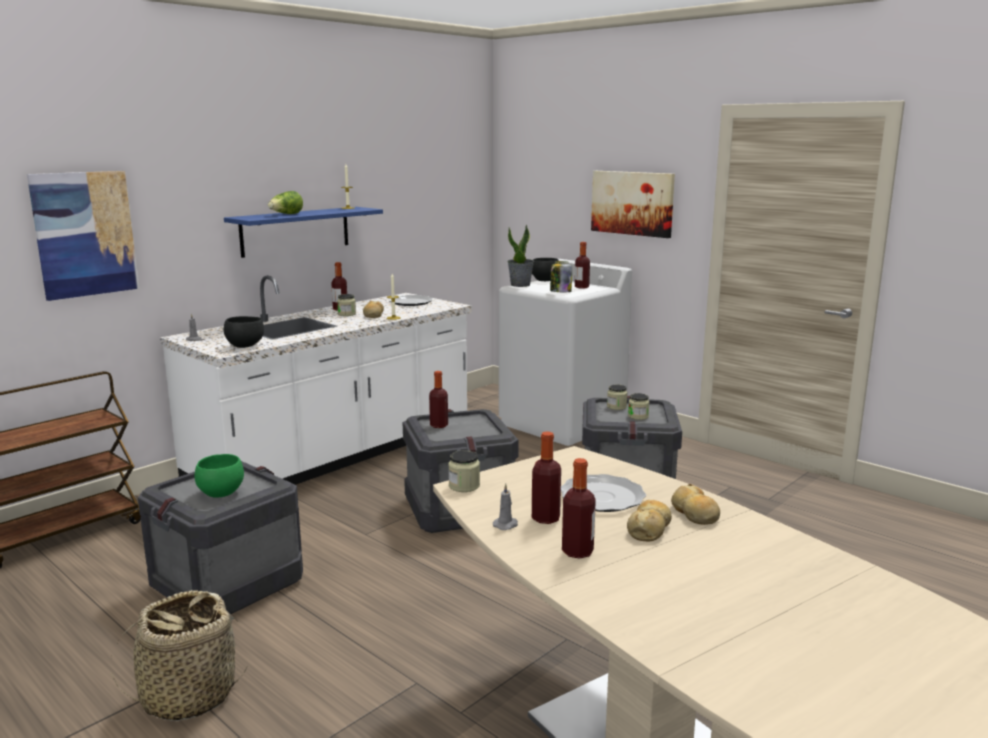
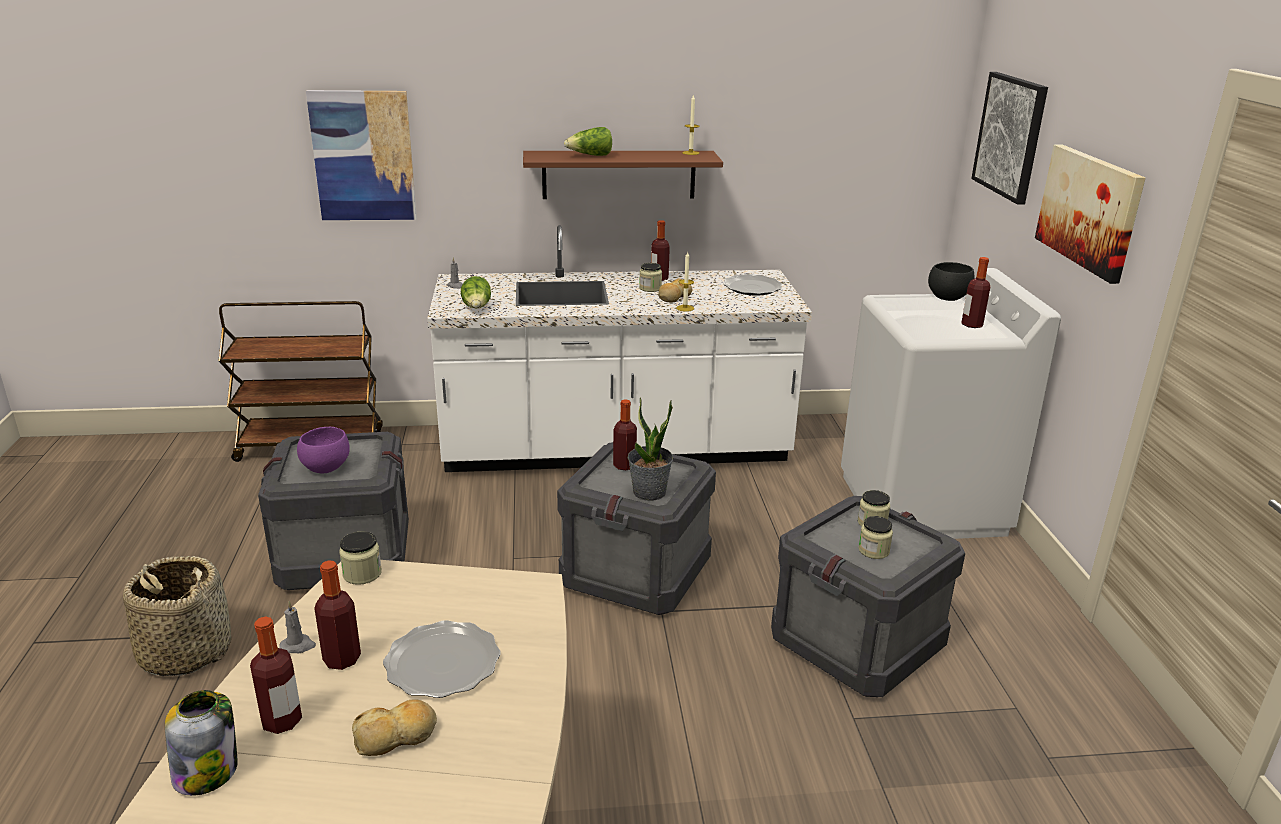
camera: 40 degrees right, 10 degrees up
(220, 493) = (324, 468): green bowl -> purple bowl
(245, 346) = (477, 308): black bowl -> lettuce
(295, 231) = (619, 174): blue shelf -> brown shelf
(520, 285) = (896, 298): potted plant -> potted plant (649, 492)
(543, 176) = (1010, 136): none -> picture
(560, 292) = (922, 325): jar -> jar (207, 771)
(694, 514) = (478, 747): bread -> none

